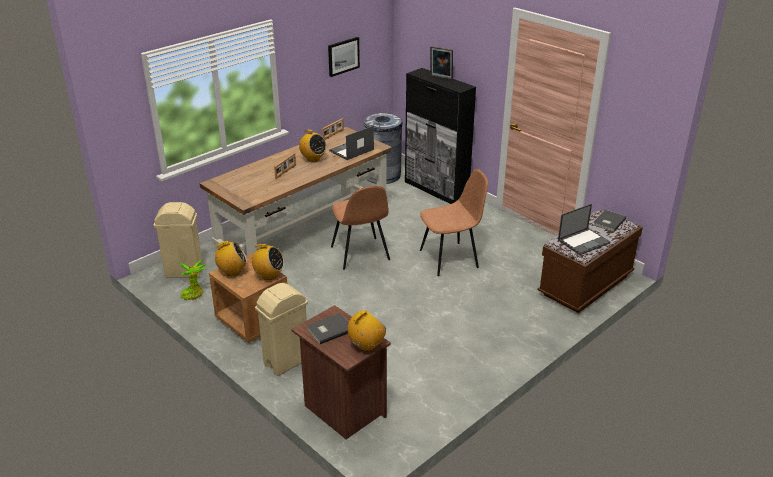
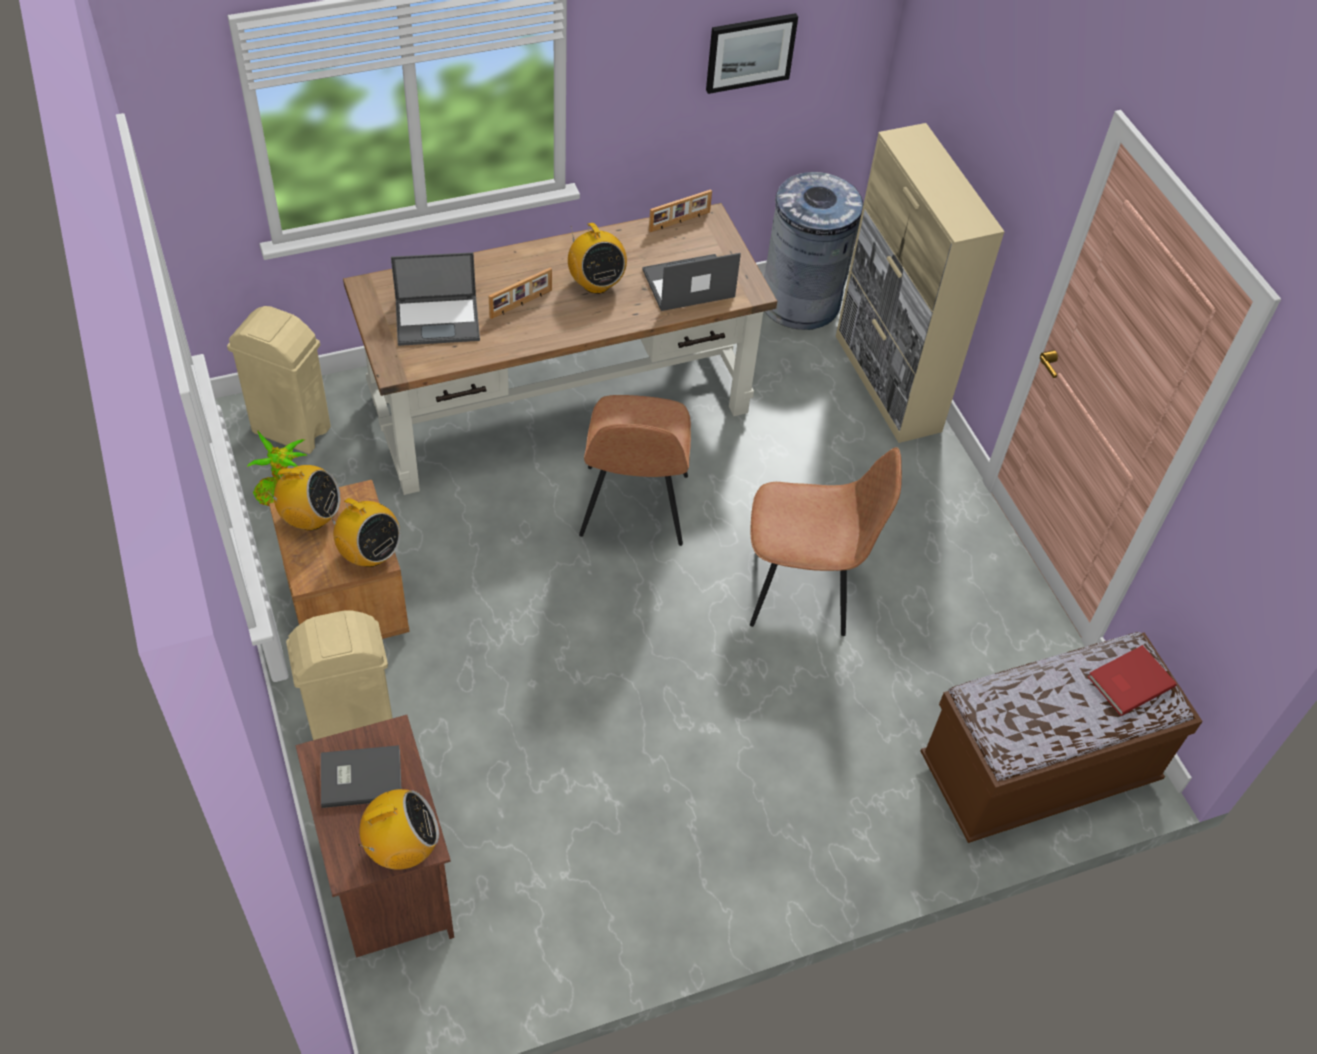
camera: 20 degrees right, 20 degrees up
(436, 190) = (887, 383): black cabinet -> beige cabinet
(440, 78) = (944, 173): picture frame -> none
(584, 241) = (1035, 718): laptop -> laptop (438, 320)
(608, 222) = (1128, 681): grey book -> red book

